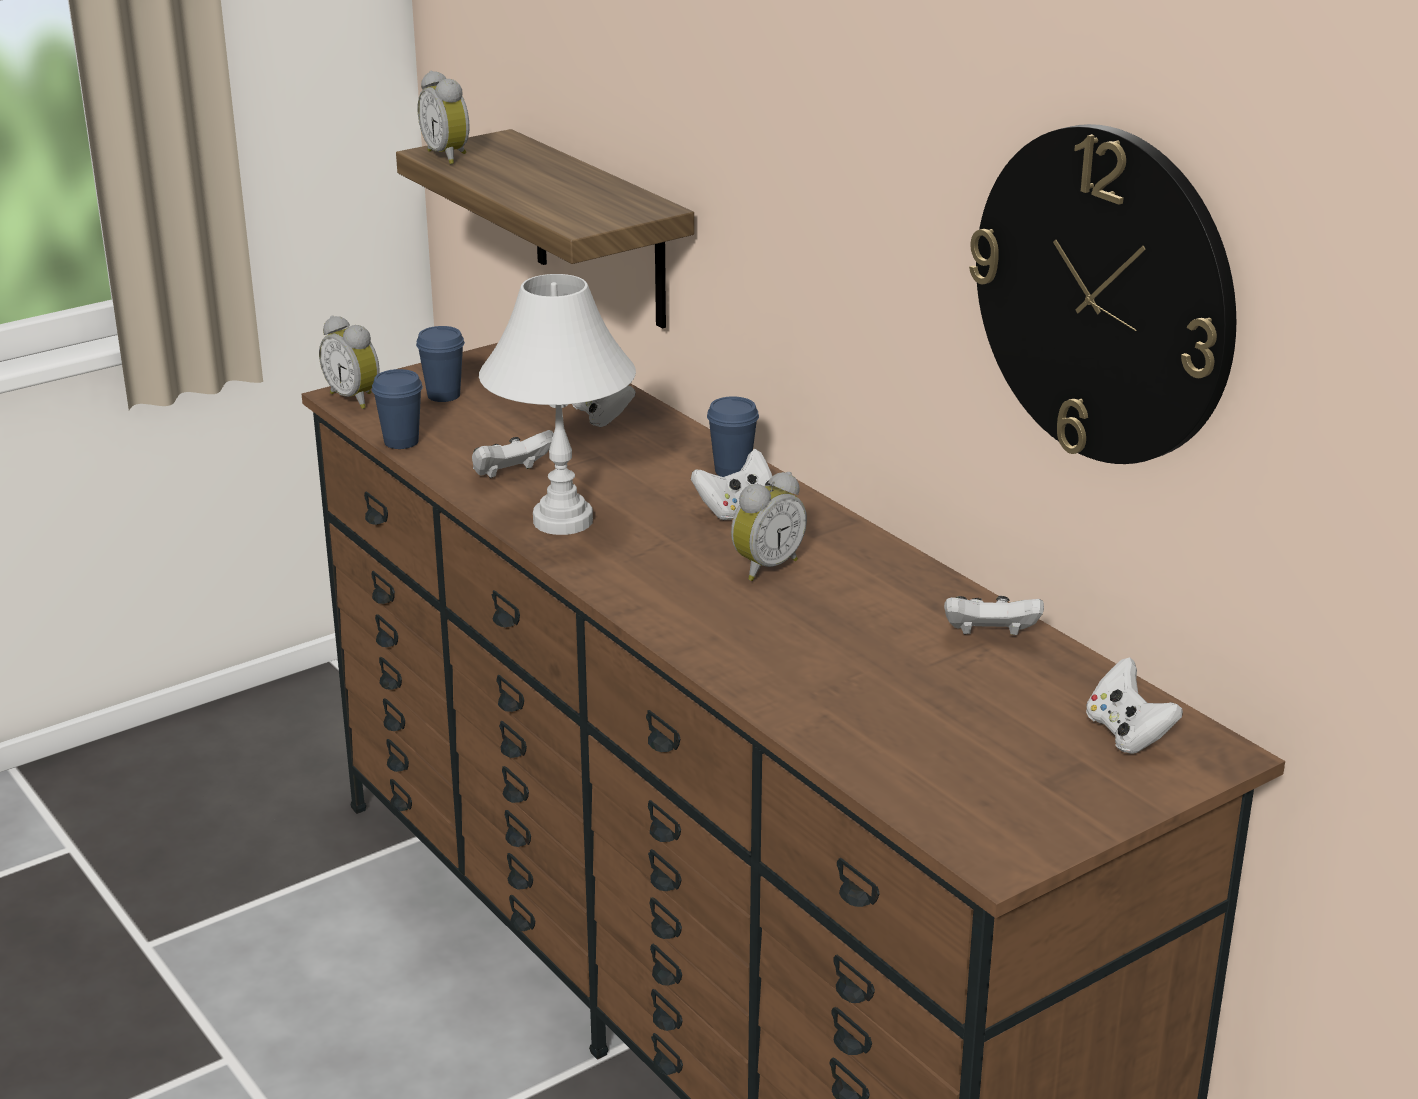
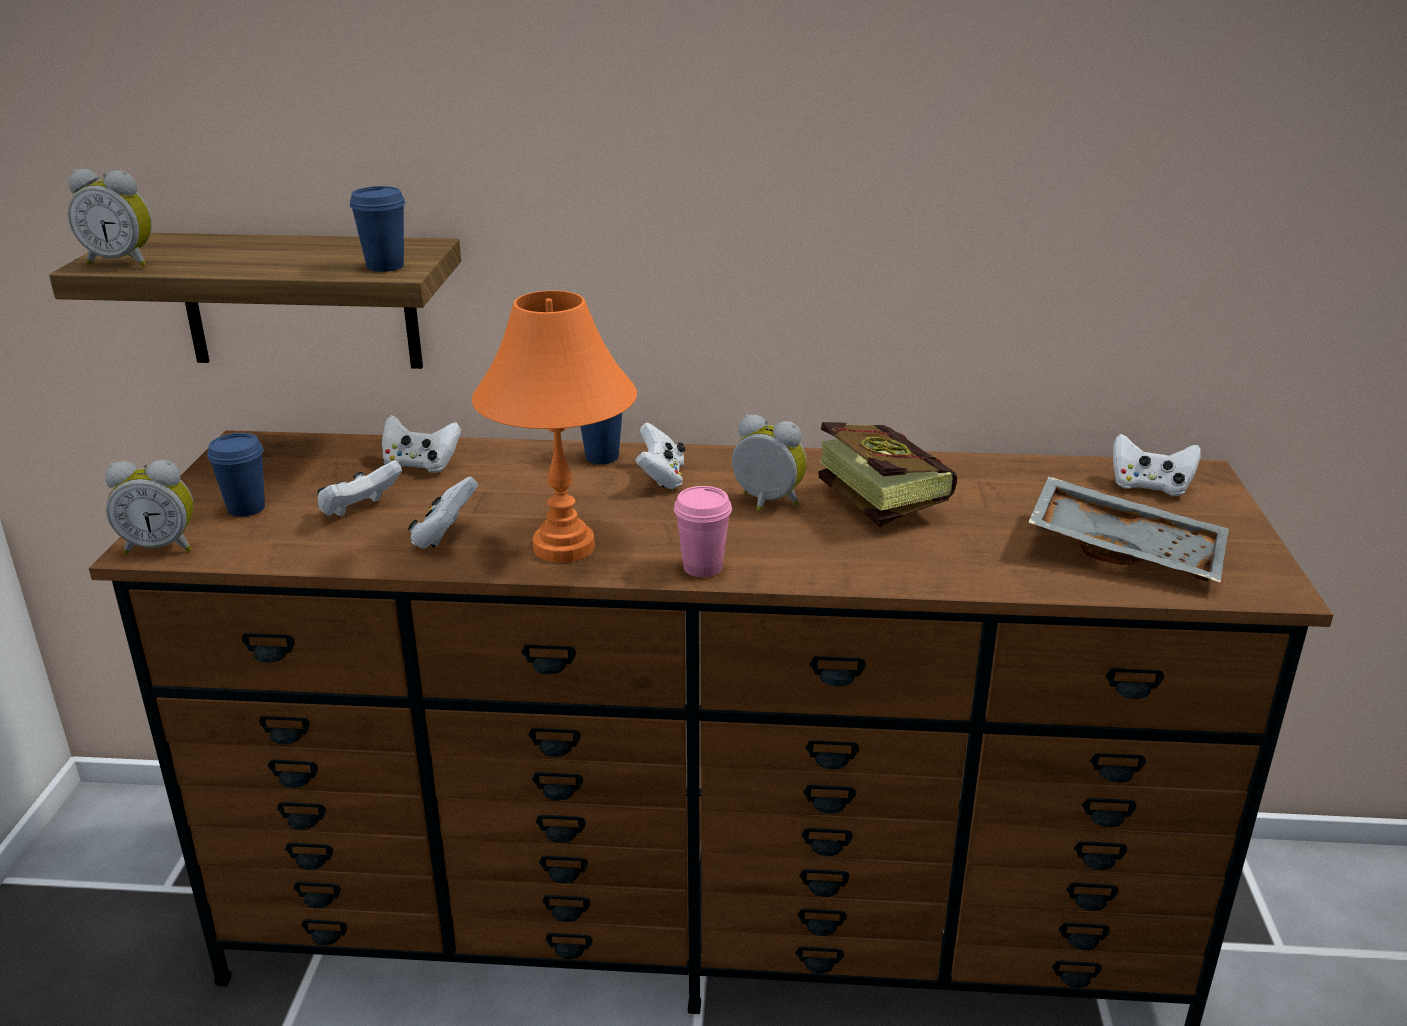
camera: 50 degrees left, 0 degrees up
(401, 442) = (289, 559): blue cup -> blue cup (385, 266)
(561, 521) = (563, 547): white table lamp -> orange table lamp
(614, 583) = (702, 567): none -> pink cup
(764, 566) = (766, 504): alarm clock -> alarm clock turned 60 degrees counterclockwise
(857, 607) = (874, 497): none -> book
(957, 757) = (1125, 549): none -> grey tray
(990, 636) = (973, 474): white game controller -> white game controller (359, 510)
(1103, 295) = (1019, 164): wall clock -> none

